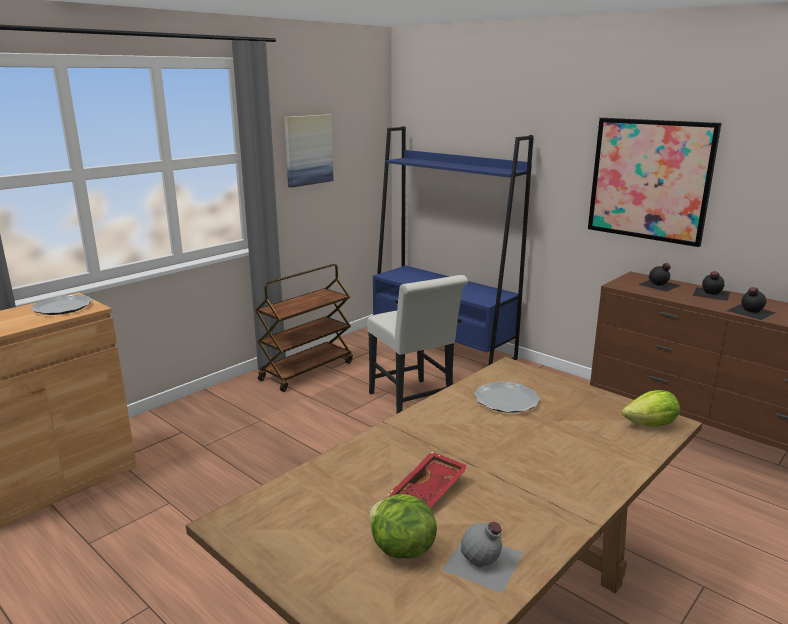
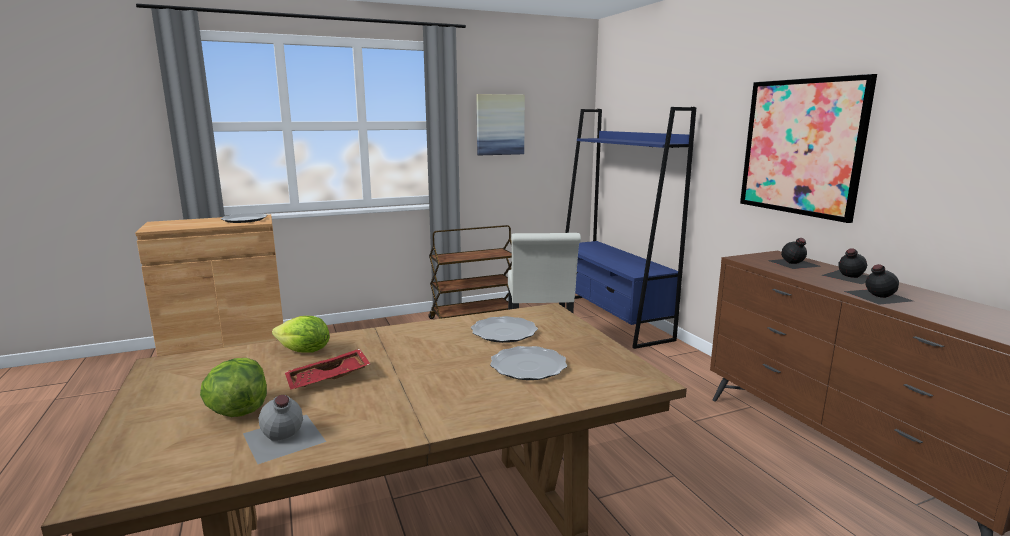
camera: 25 degrees right, 5 degrees down
(572, 431) = (528, 366): none -> plate
(651, 425) = (621, 378): lettuce -> lettuce (304, 352)

